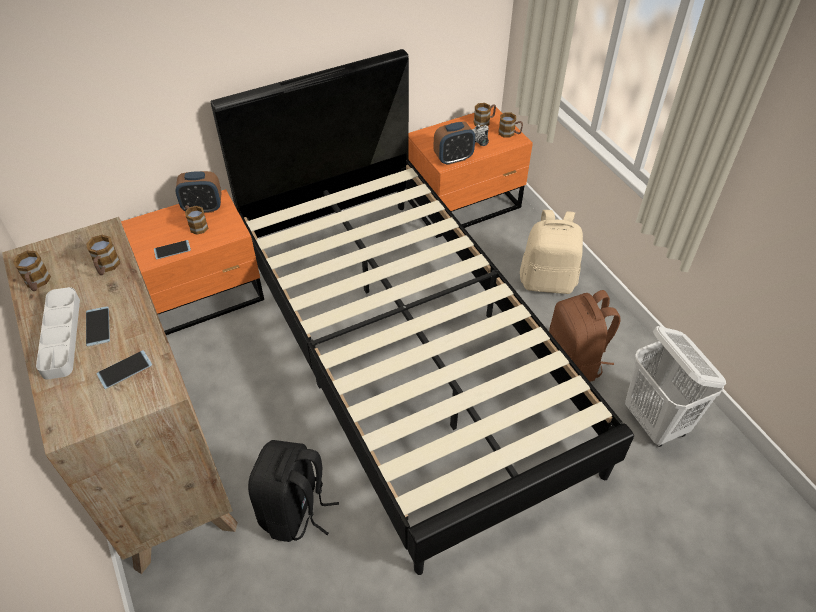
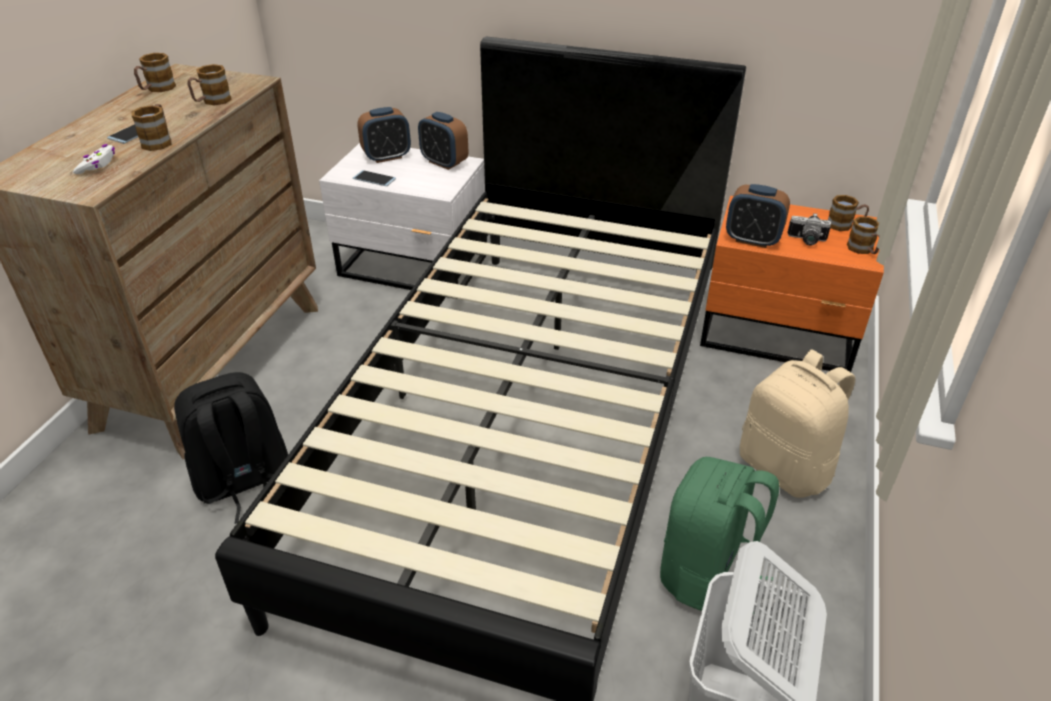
camera: 45 degrees right, 10 degrees down
(61, 336) = (108, 124): grey tray -> none
(124, 369) = (97, 165): phone -> white game controller
(154, 227) = (387, 157): none -> alarm clock
(196, 225) = (419, 172): mug -> mug (159, 141)
(204, 296) = (414, 267): orange nightstand -> white nightstand
(575, 361) = (707, 575): brown backpack -> green backpack

